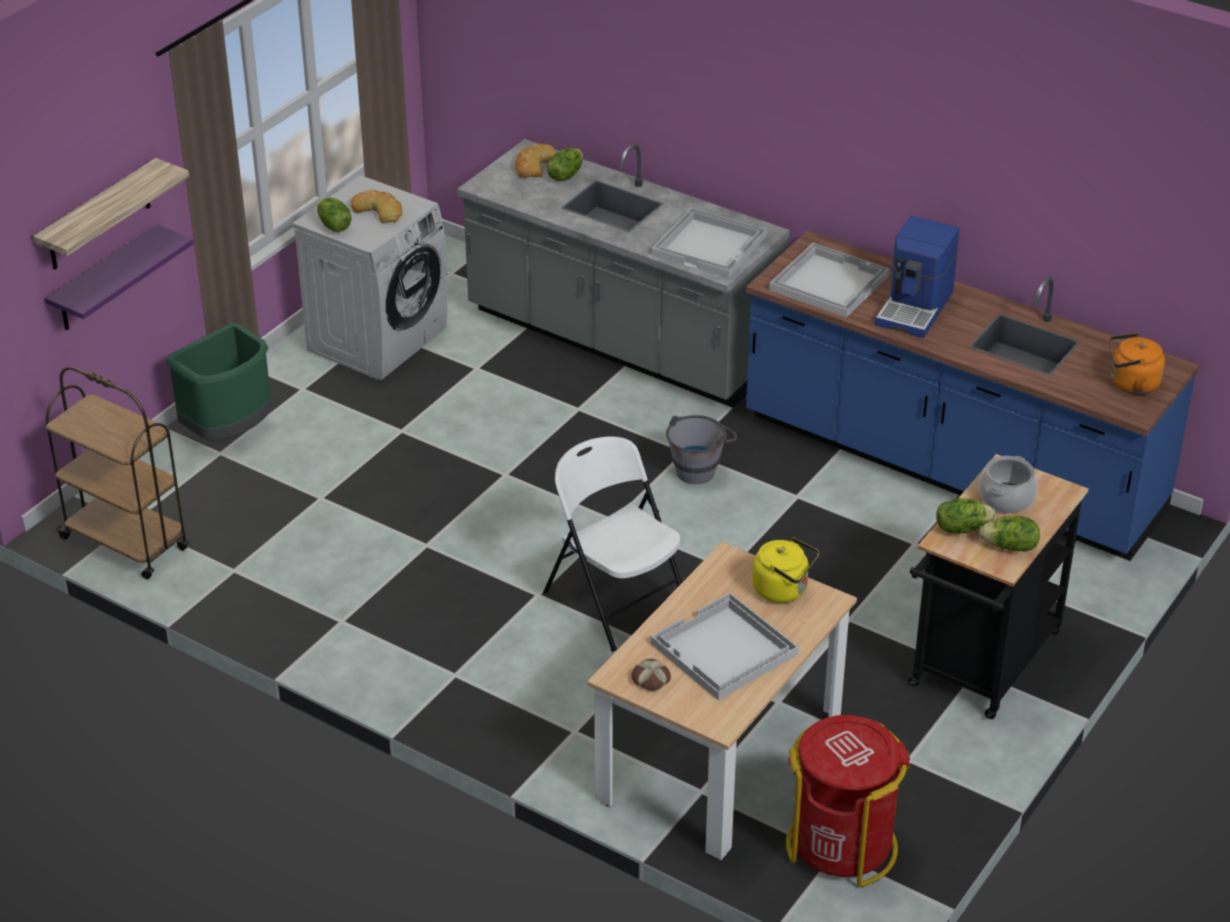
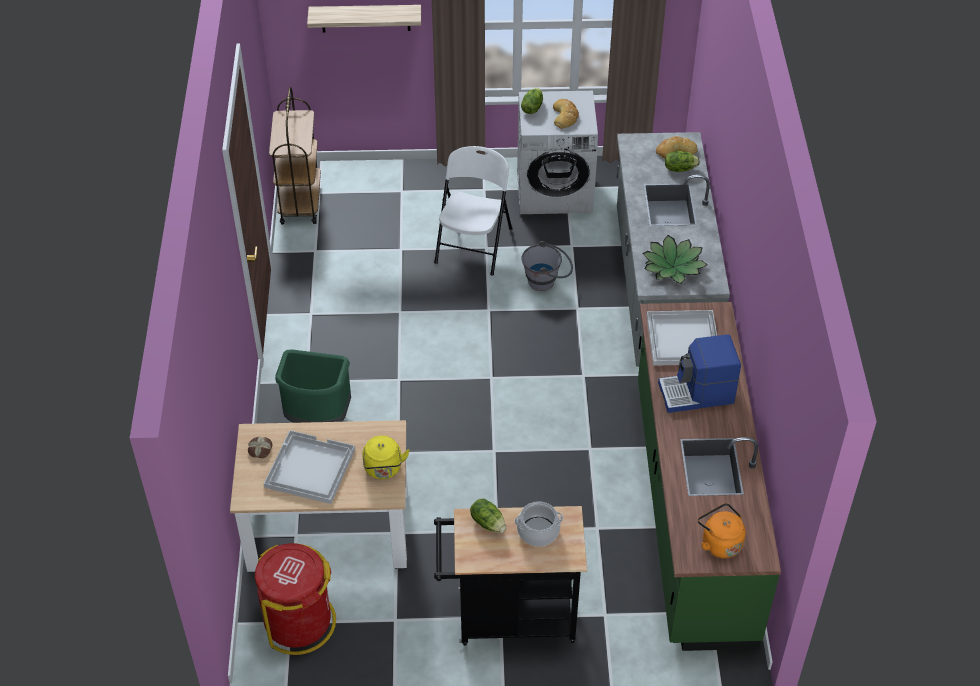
camera: 55 degrees right, 10 degrees up
(105, 280) = (365, 56): purple shelf -> none
(230, 431) = (422, 184): green trash can -> green trash can (318, 418)
(617, 600) = (422, 416): white chair -> white chair (474, 246)
(699, 467) = (574, 390): grey bucket -> grey bucket (547, 281)
(710, 245) = (673, 267): white tray -> potted plant
(951, 467) = (691, 510): blue counter -> green counter
(1010, 547) = (489, 555): lettuce -> none

